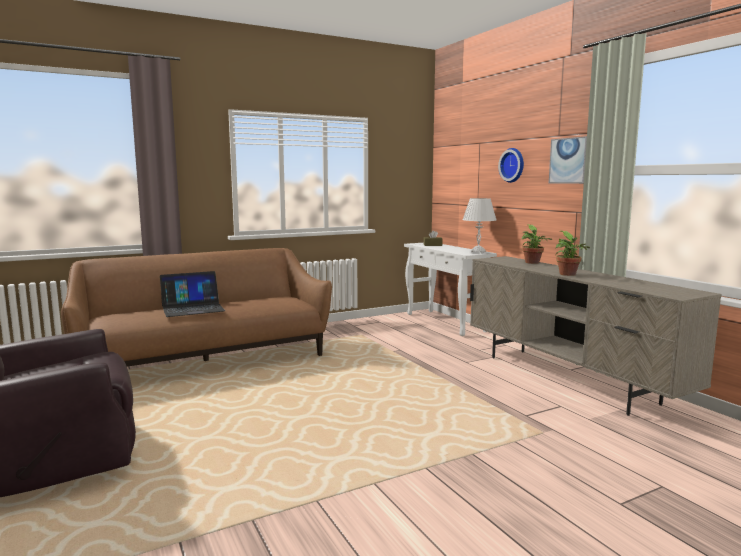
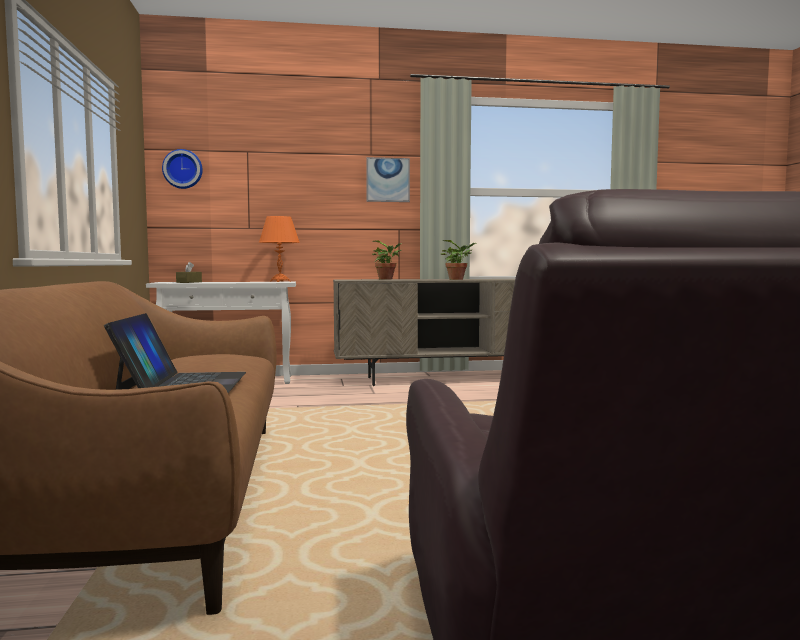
camera: 70 degrees left, 5 degrees down
(478, 252) = (280, 281): white table lamp -> orange table lamp
(513, 165) = (311, 181): wall clock -> wall clock (183, 169)

